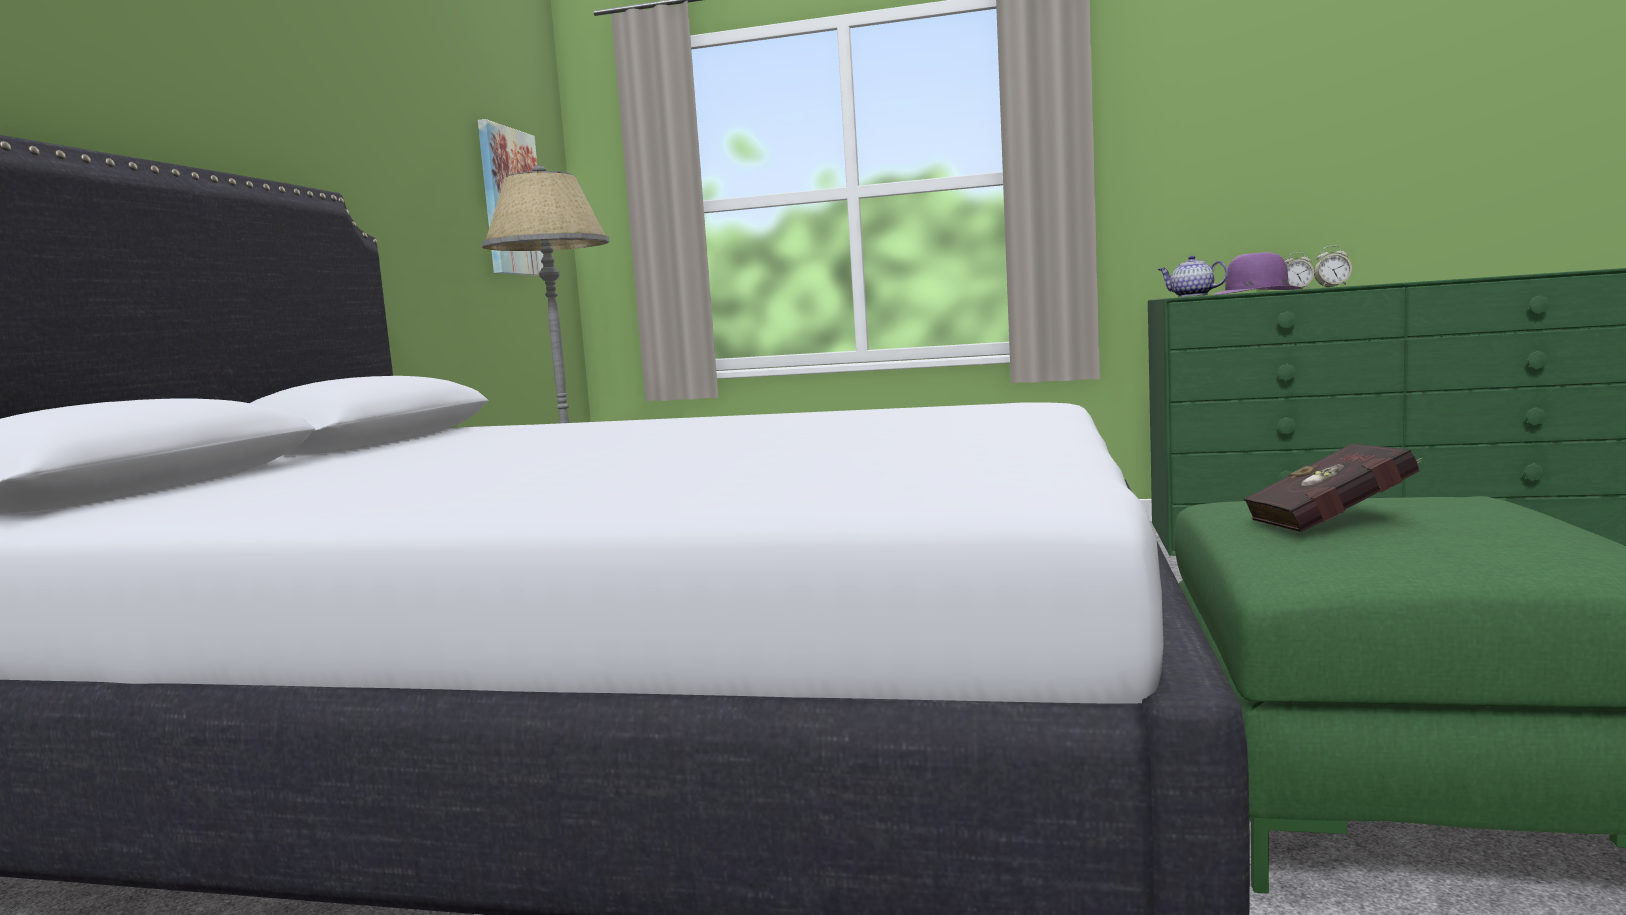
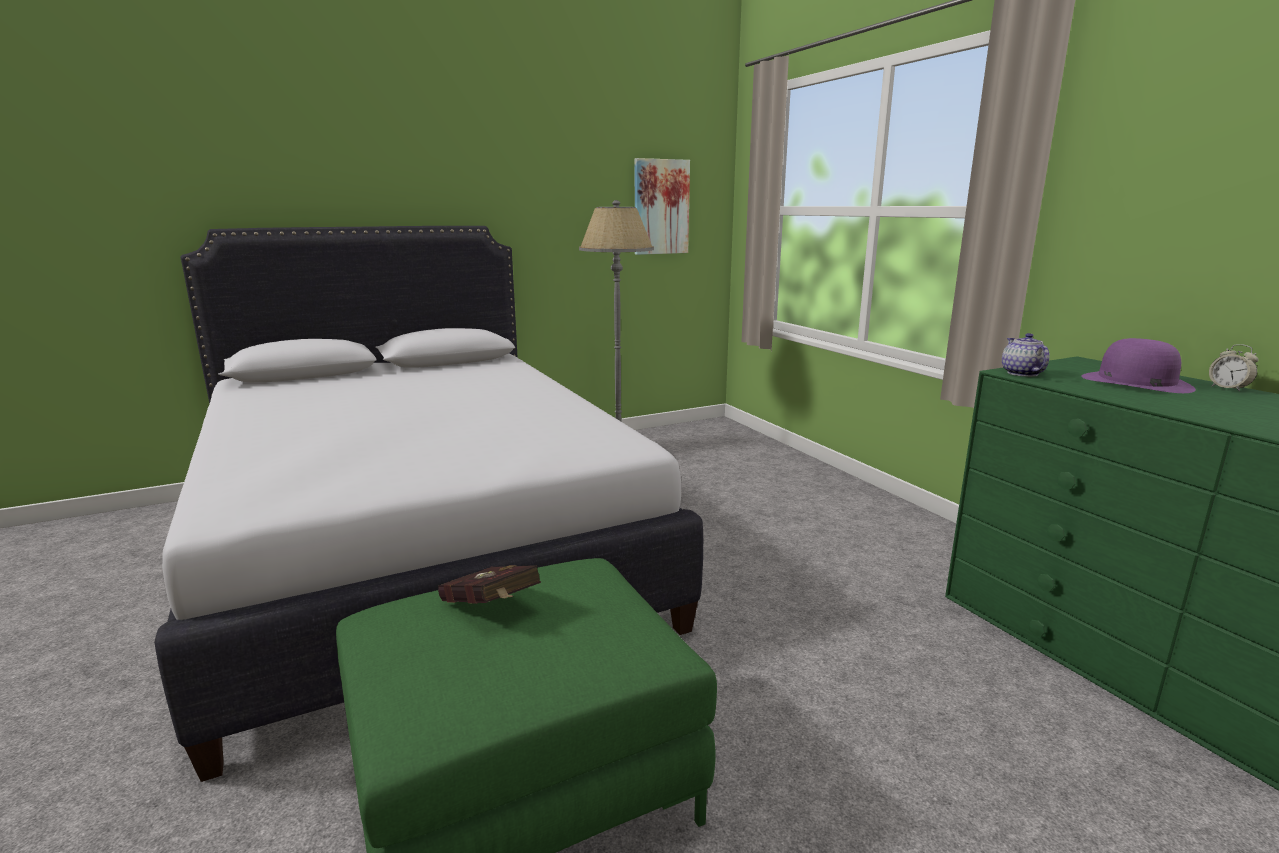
camera: 50 degrees right, 10 degrees up
(1332, 286) = (1172, 405): alarm clock -> none

